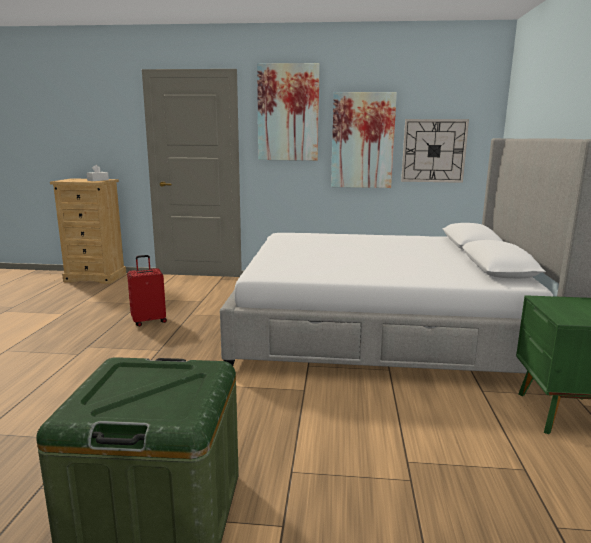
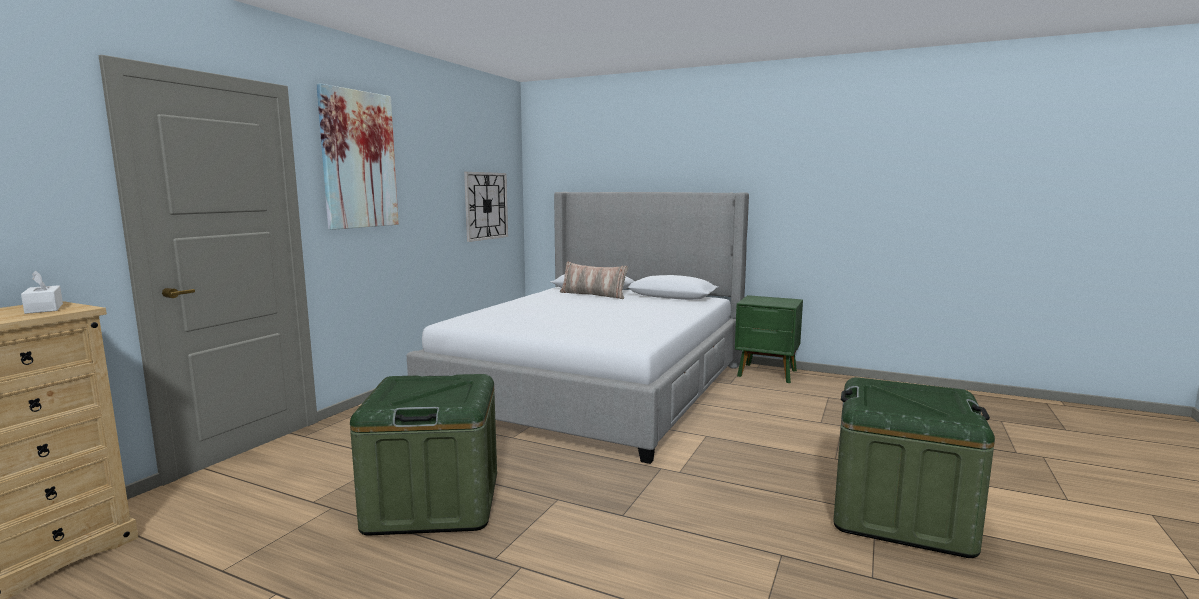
camera: 70 degrees left, 5 degrees down
(149, 321) = (434, 502): red suitcase -> green storage box
(362, 140) = (434, 197): picture -> none
(445, 247) = (593, 295): none -> pillow

